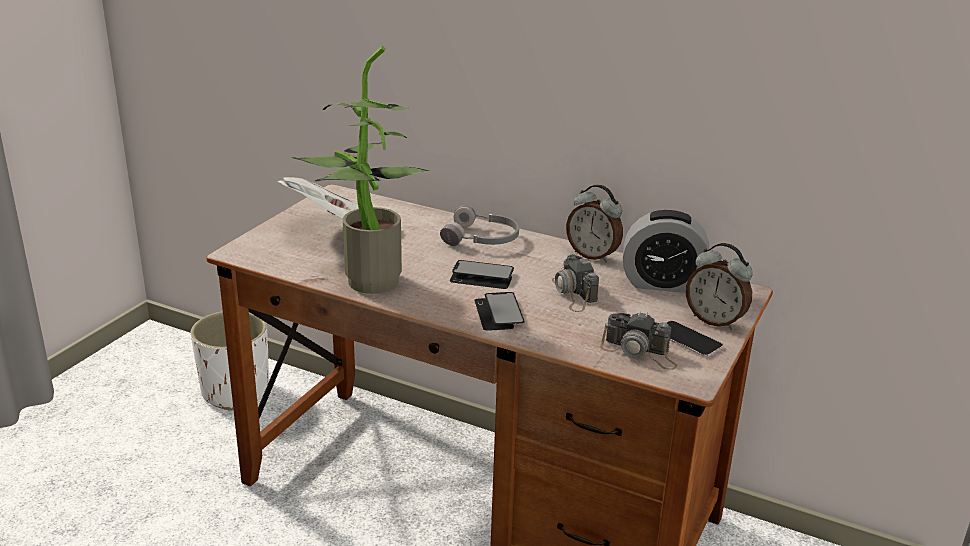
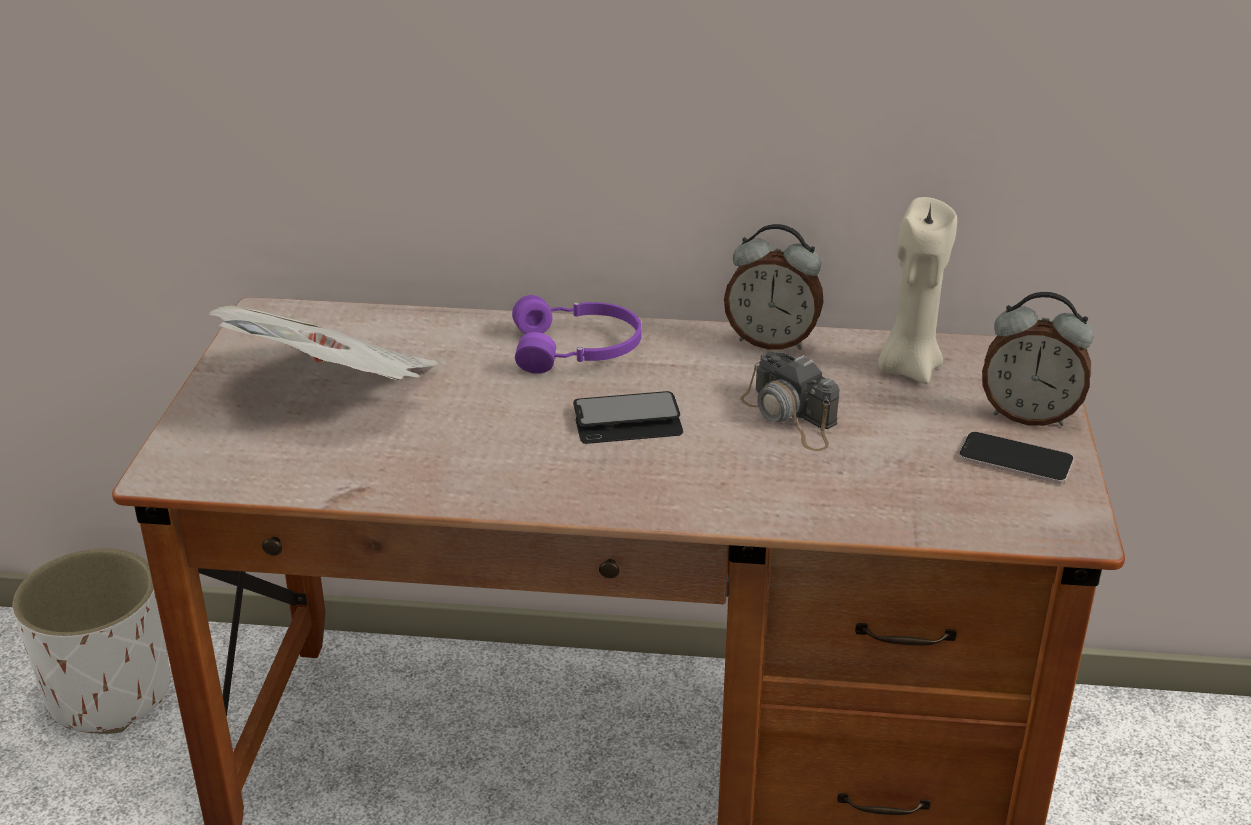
camera: 20 degrees left, 5 degrees up
(366, 284) = (444, 481): potted plant -> none
(481, 239) = (577, 350): grey headphones -> purple headphones
(498, 313) = (703, 484): phone -> none
(639, 352) = (964, 500): camera -> none
(662, 283) = (908, 368): alarm clock -> beige candle

